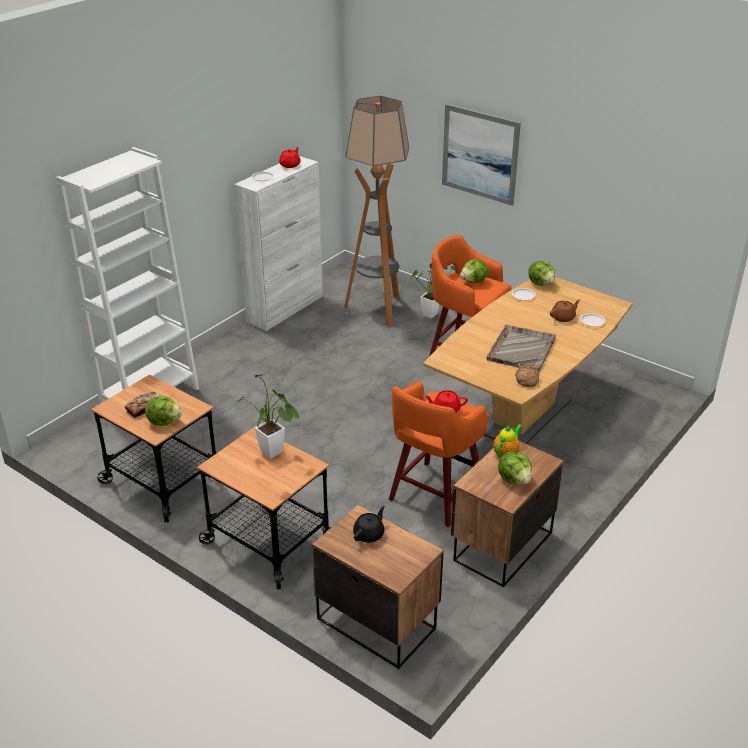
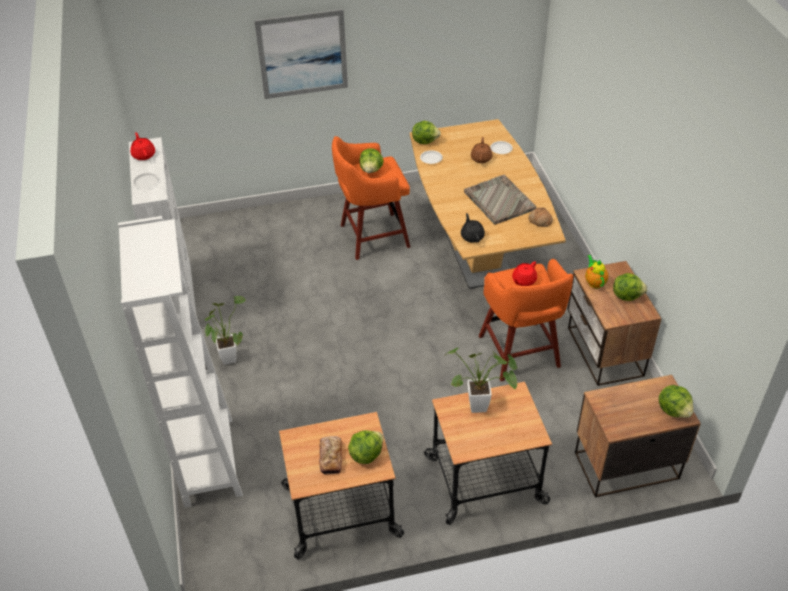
camera: 50 degrees left, 10 degrees up
(369, 534) = (624, 404): black teapot -> black teapot (472, 236)
(377, 309) = (252, 246): floor lamp -> none
(396, 569) = (674, 410): none -> lettuce
(432, 313) = (297, 220): potted plant -> potted plant (228, 356)

